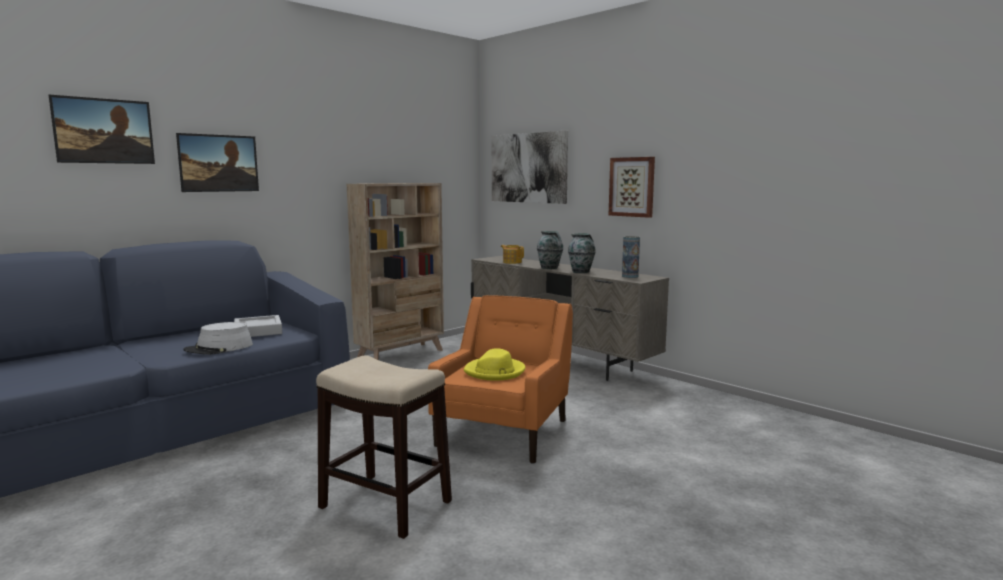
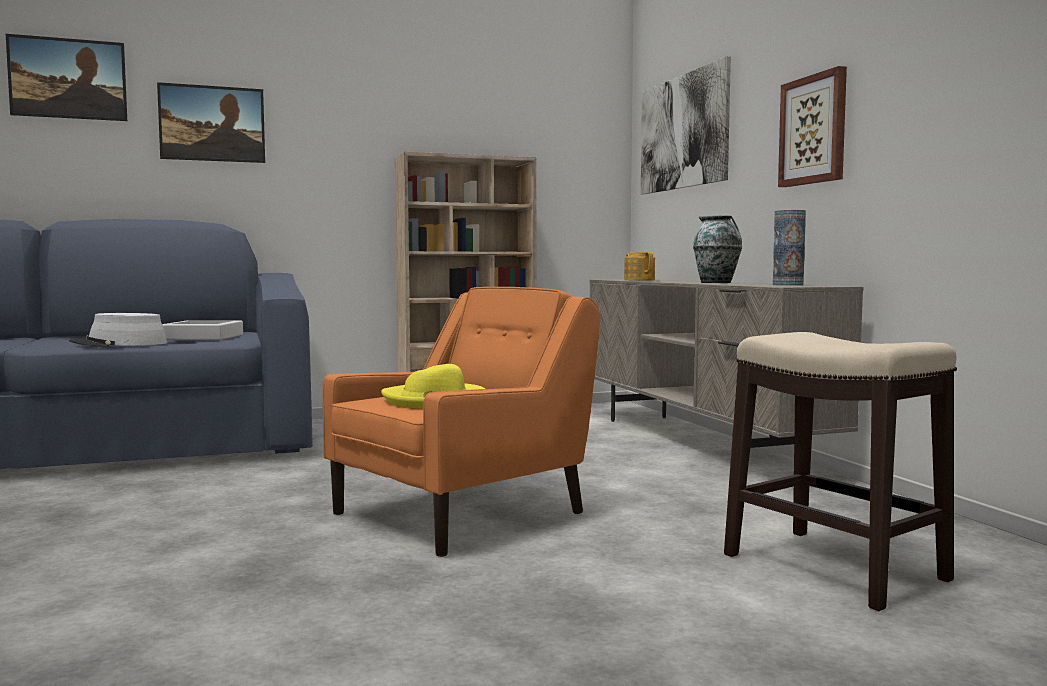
camera: 25 degrees right, 5 degrees down
(386, 504) = (152, 567): stool -> stool (835, 567)
(549, 268) = (677, 282): vase -> none

